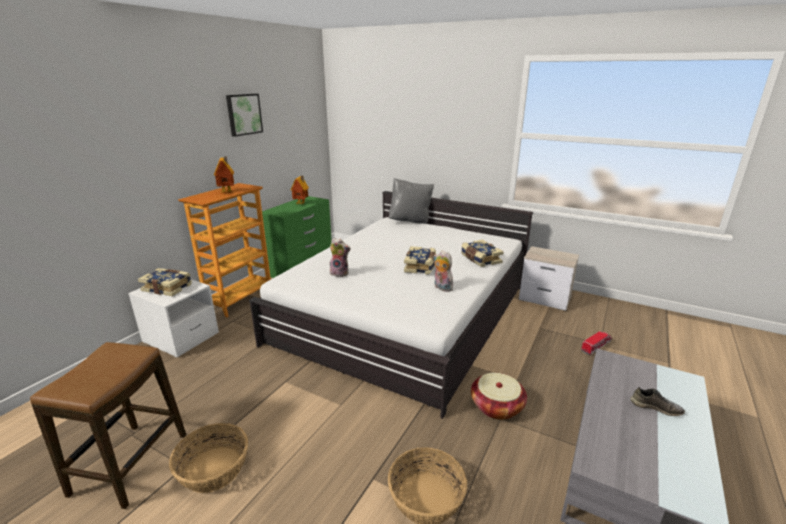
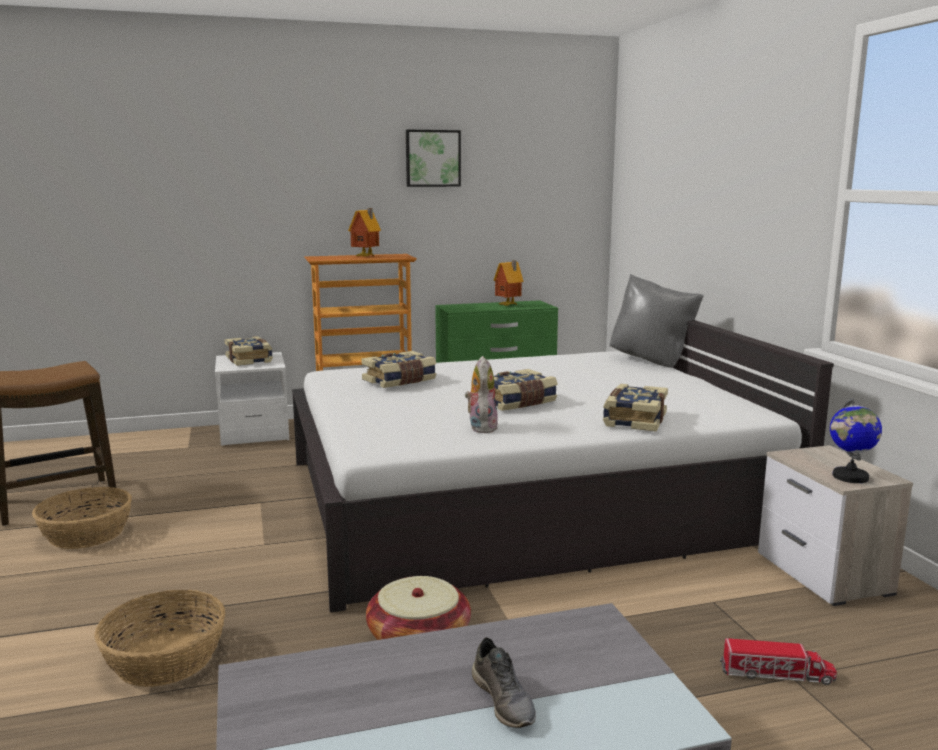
camera: 45 degrees right, 10 degrees down
(340, 273) = (400, 381): plush toy -> book
(564, 259) = (850, 477): none -> globe

